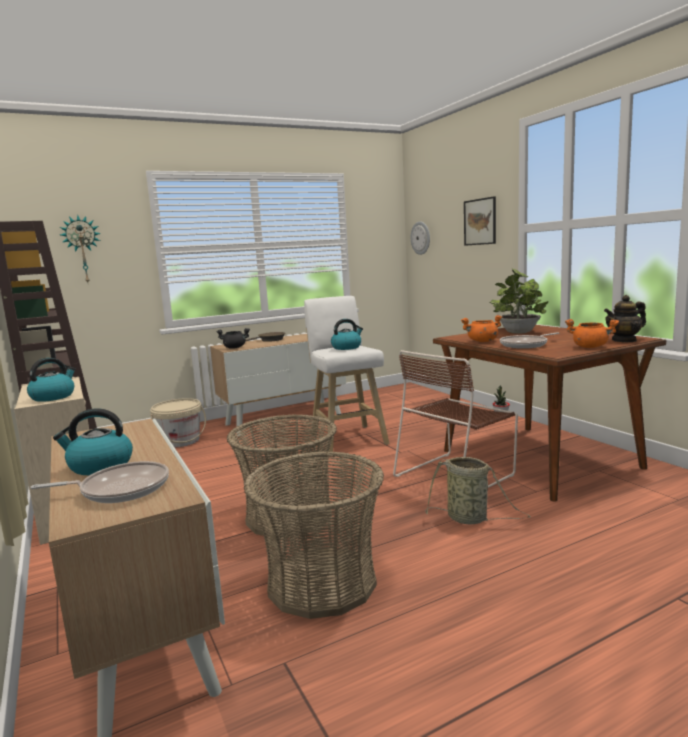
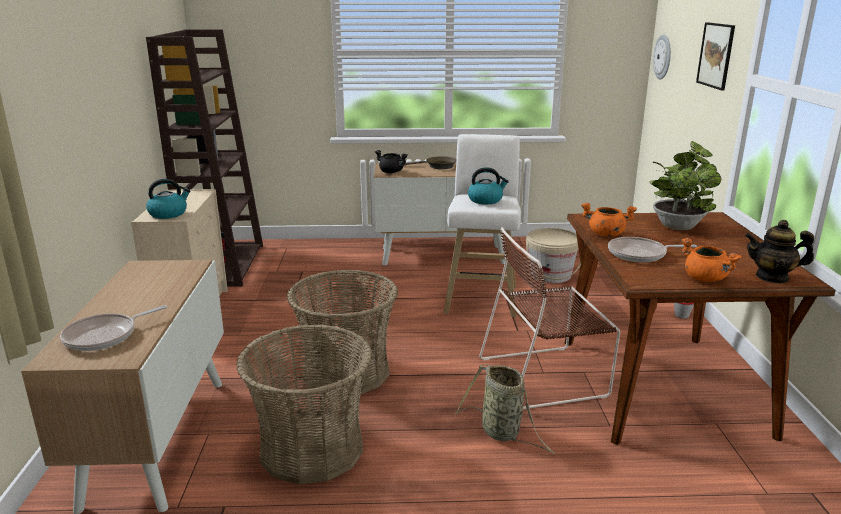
camera: 25 degrees right, 10 degrees up
(82, 249) = (261, 48): wall clock -> none
(99, 466) = (120, 306): kettle -> none
(120, 489) = (105, 336): frying pan -> frying pan turned 120 degrees clockwise
(180, 441) = (329, 258): beige bucket -> beige bucket (550, 275)

